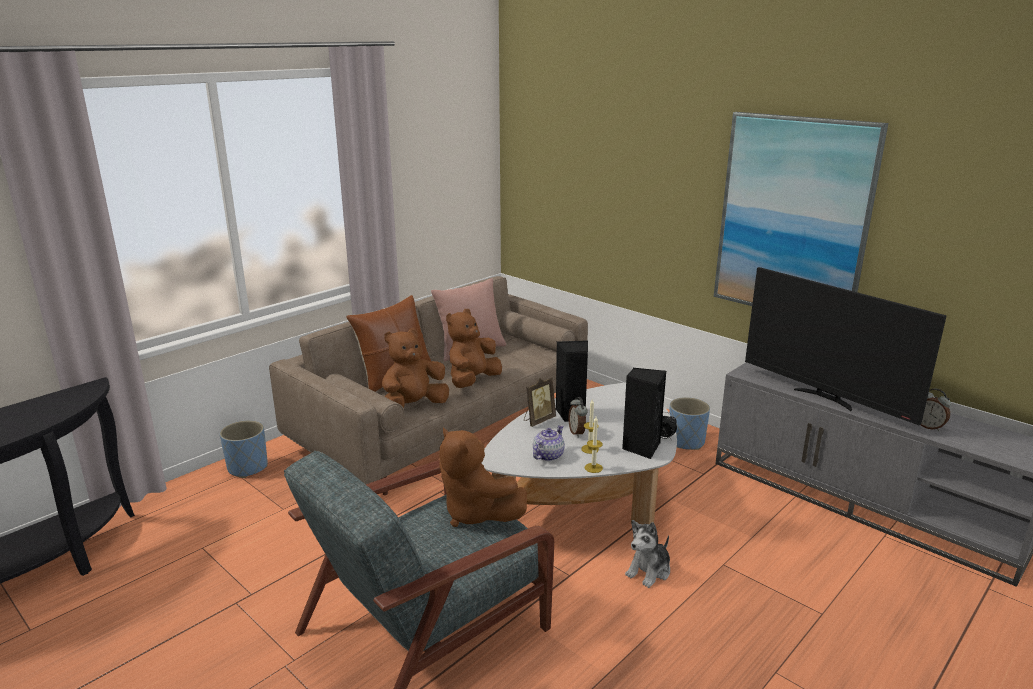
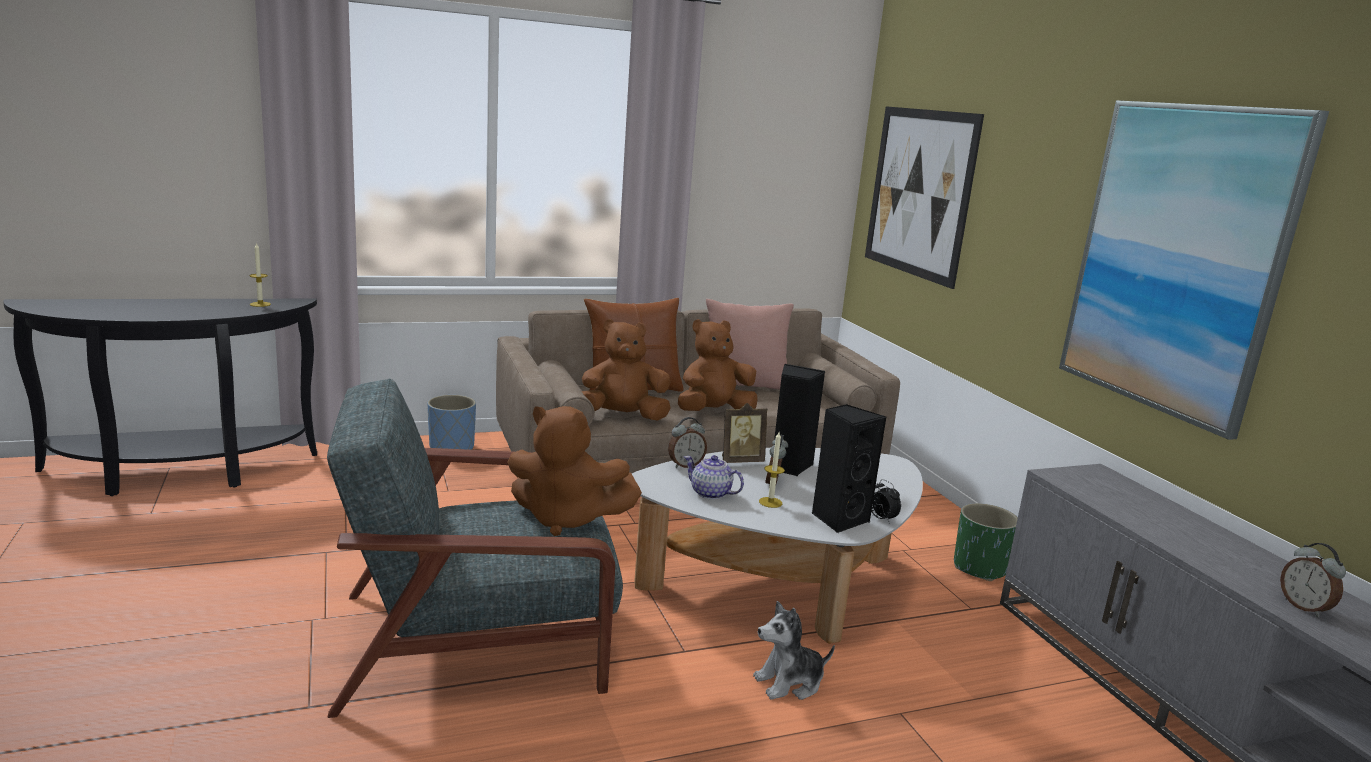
camera: 25 degrees right, 5 degrees down
(475, 513) = (566, 519): brown plush toy -> brown plush toy turned 60 degrees counterclockwise
(508, 437) = (685, 465): none -> alarm clock
(547, 455) = (711, 493): teapot -> teapot turned 120 degrees counterclockwise
(563, 176) = (919, 193): none -> picture
(593, 468) = (752, 520): candle -> candle (260, 304)
(686, 442) = (979, 568): blue planter -> green planter
(825, 398) = (1156, 531): television -> none

